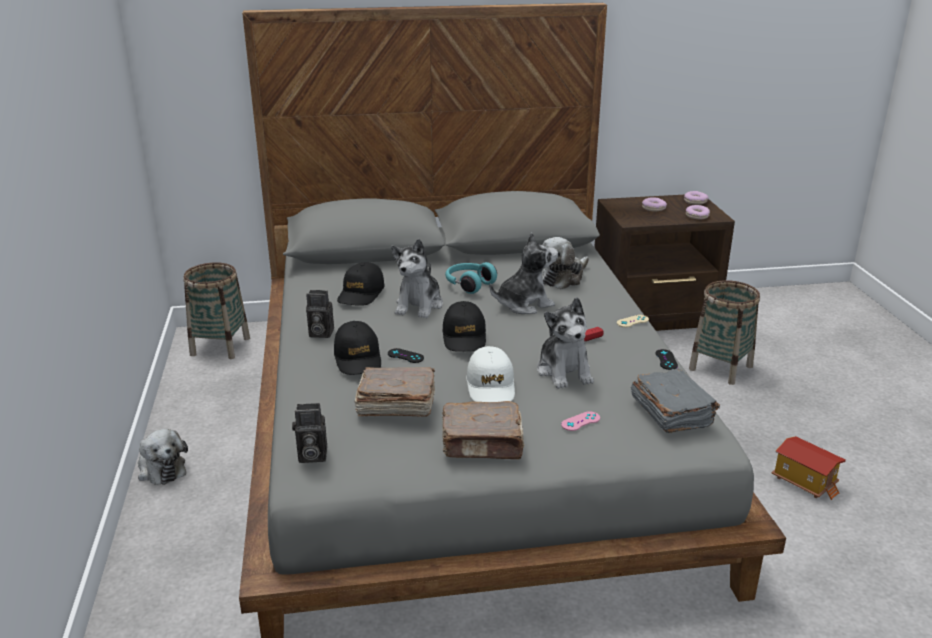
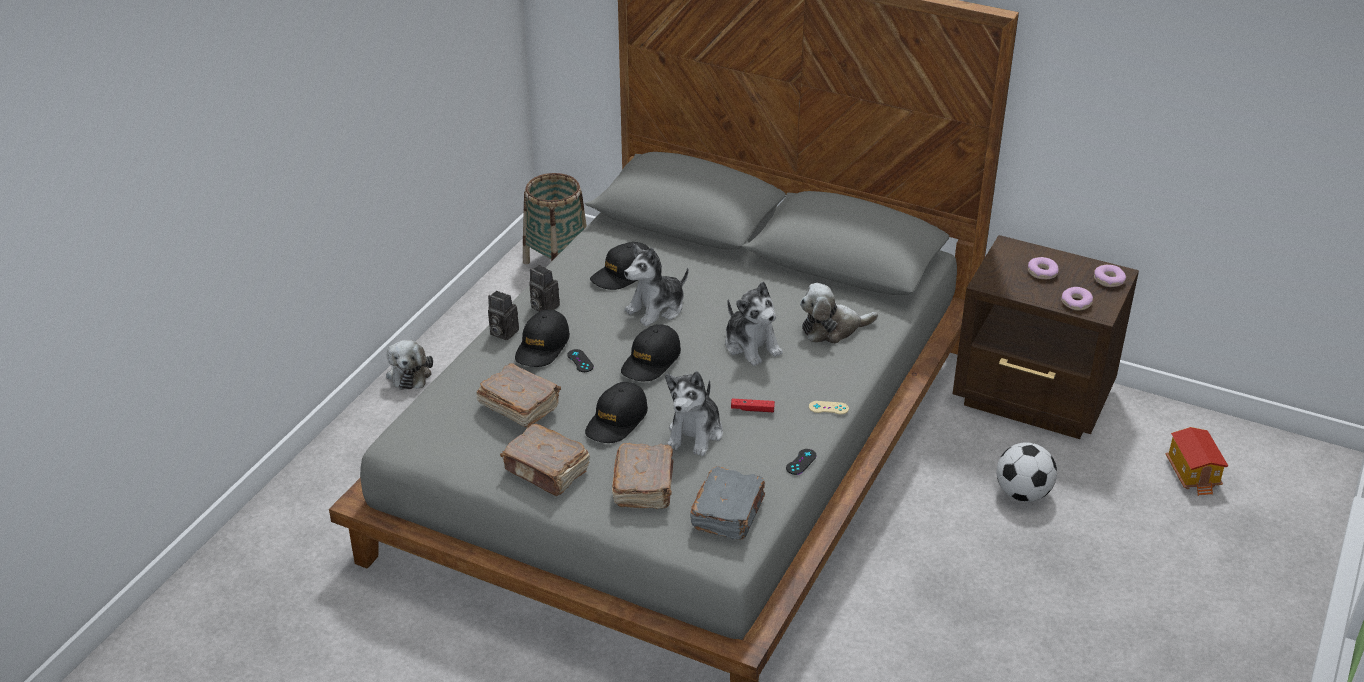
camera: 35 degrees right, 10 degrees up
(311, 456) = (418, 423): camera -> camera (502, 332)
(468, 285) = (730, 301): turquoise headphones -> none
(491, 386) = (616, 421): white cap -> black cap
(524, 304) = (751, 346): plush toy -> plush toy turned 45 degrees clockwise
(580, 421) = (644, 486): pink game controller -> brown book
(720, 368) = (1022, 493): basket -> football
(805, 482) = (939, 648): toy house -> toy house (1193, 474)

